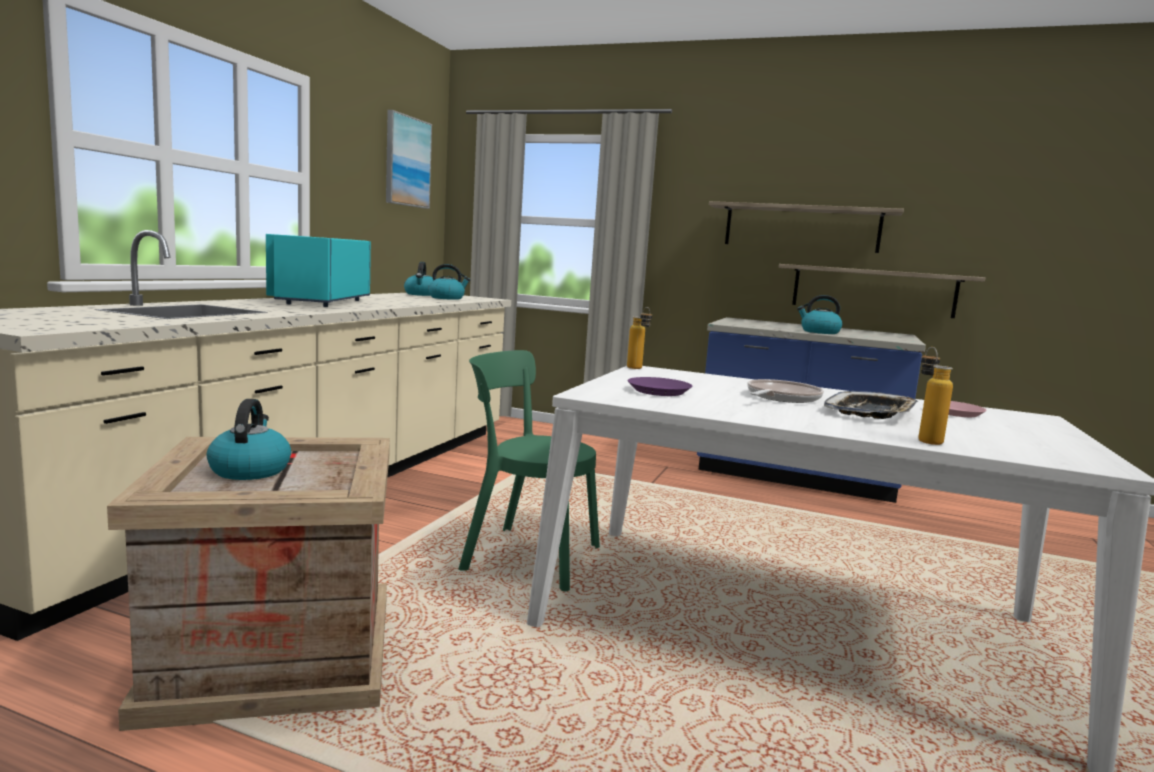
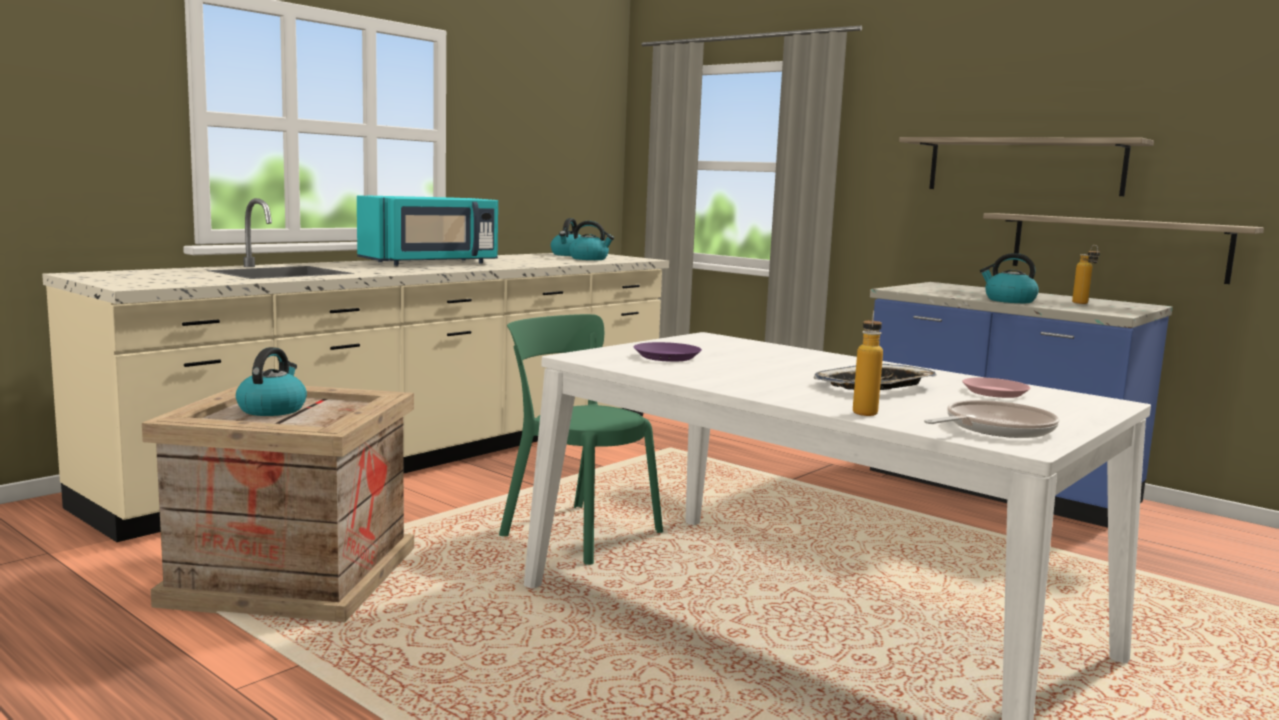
camera: 20 degrees right, 0 degrees up
(320, 301) = (431, 263): turquoise microwave -> turquoise microwave turned 150 degrees counterclockwise
(407, 161) = (570, 106): picture -> none
(637, 369) = (698, 336): bottle -> bottle (1083, 304)
(781, 398) = (800, 369): frying pan -> frying pan (994, 428)

